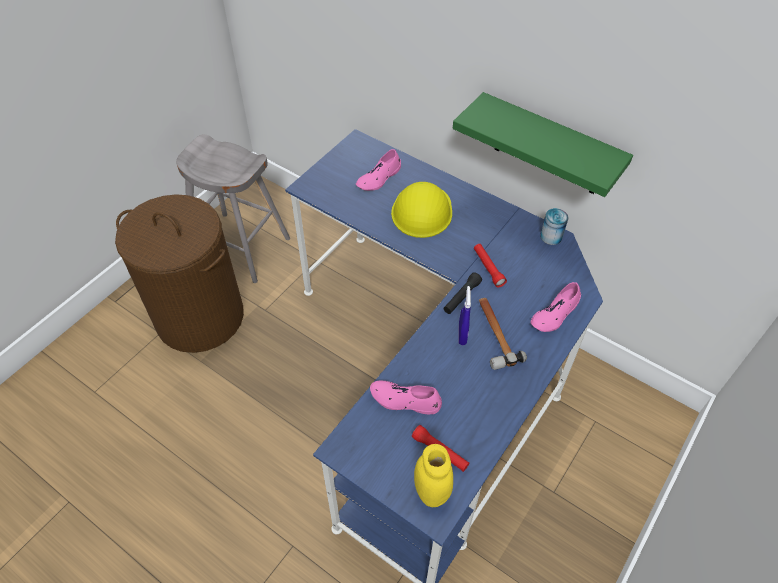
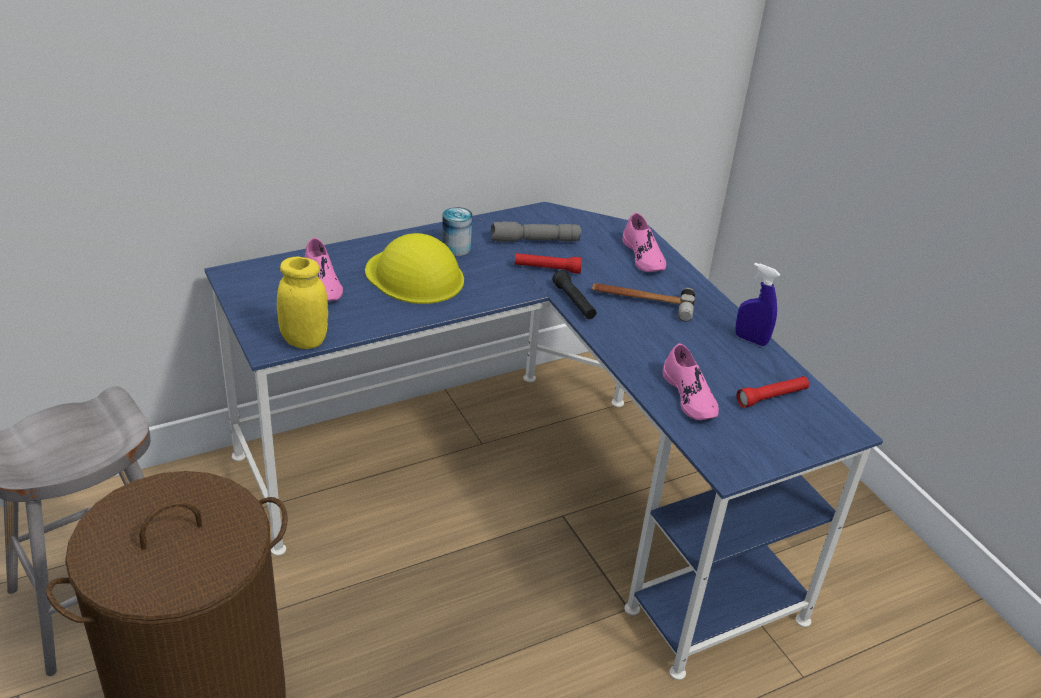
camera: 65 degrees left, 15 degrees down
(405, 400) = (690, 396): pink shoe -> pink shoe turned 60 degrees counterclockwise
(431, 491) = (817, 422): yellow jar -> yellow jar (304, 340)
(462, 335) = (628, 323): blue spray bottle -> blue spray bottle (751, 340)
(515, 248) = (534, 241): none -> grey flashlight
(549, 146) = (492, 112): green shelf -> none
(551, 236) = (538, 214): can -> can (456, 248)

